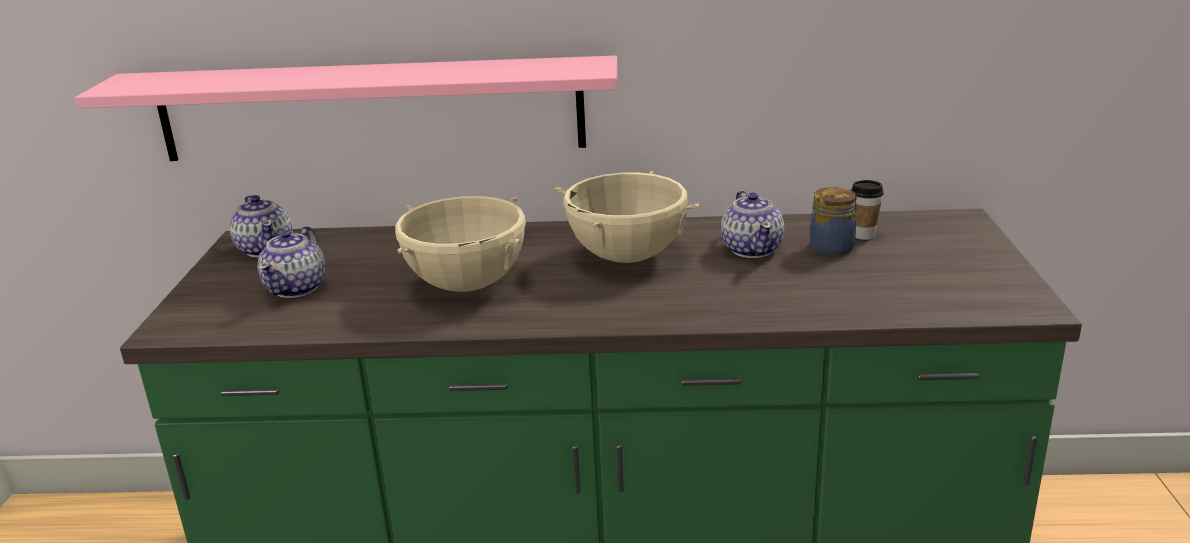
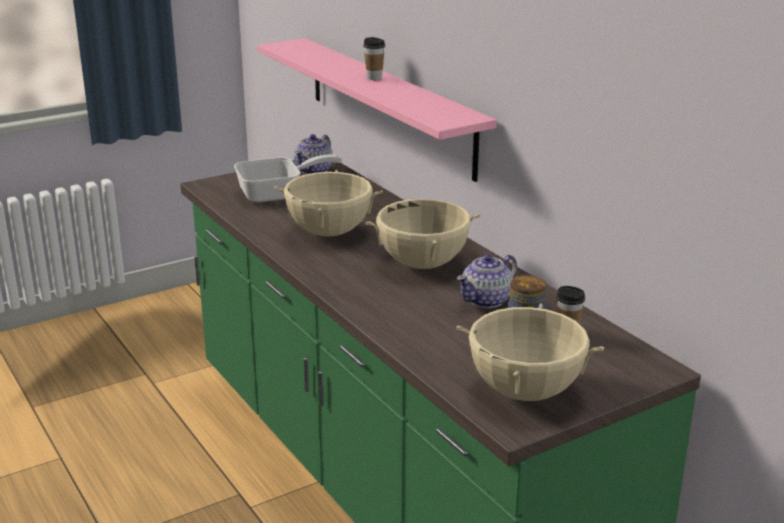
camera: 55 degrees right, 0 degrees up
(297, 288) = (278, 194): teapot -> frying pan
(369, 71) = (374, 78): none -> cup
(966, 284) = (525, 392): none -> beige cooking pot

